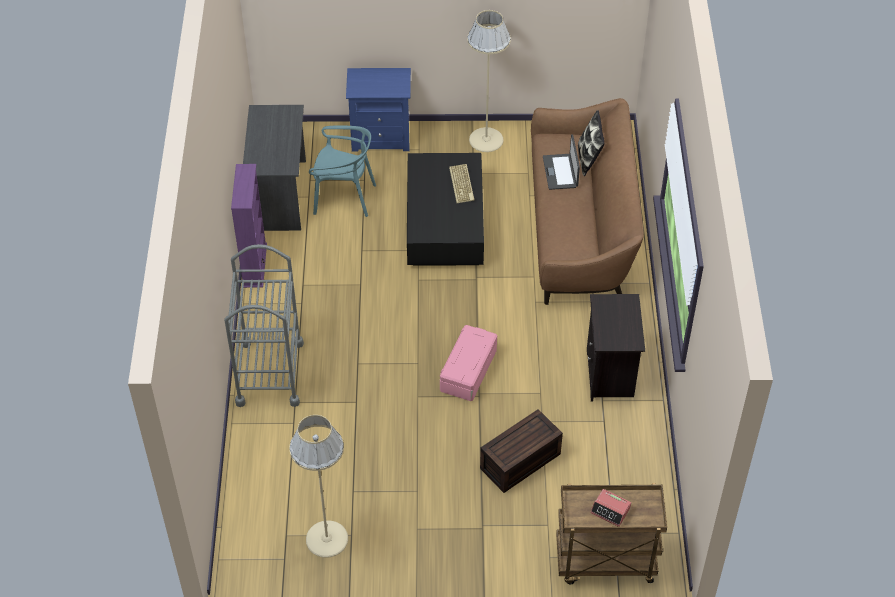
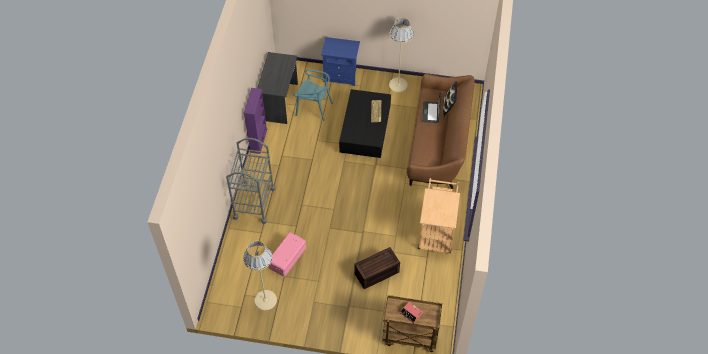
camera: 10 degrees right, 5 degrees up
(469, 371) = (360, 218): pink storage box -> pink storage box (287, 258)
(610, 375) = (436, 231): black nightstand -> beige cart

